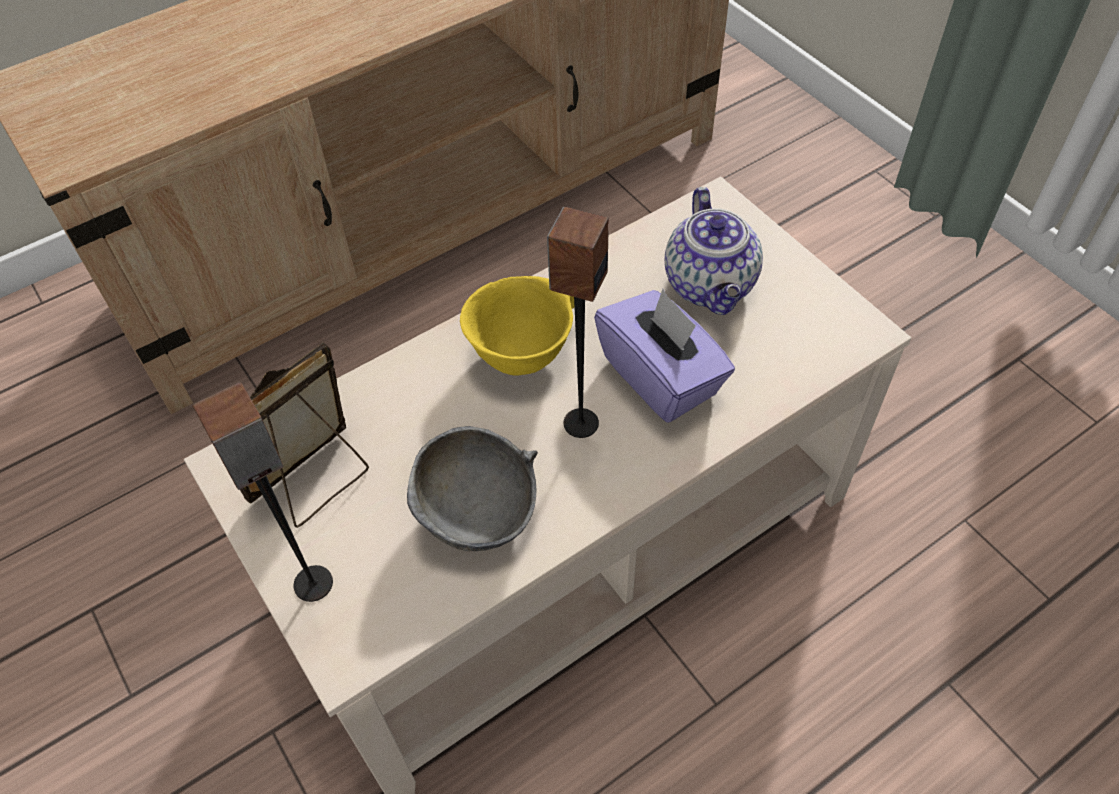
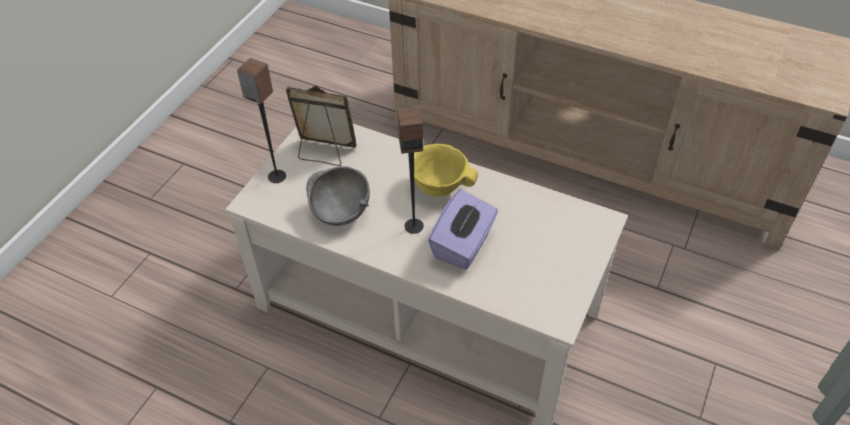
camera: 60 degrees right, 5 degrees down
(711, 286) = (540, 241): teapot -> none

